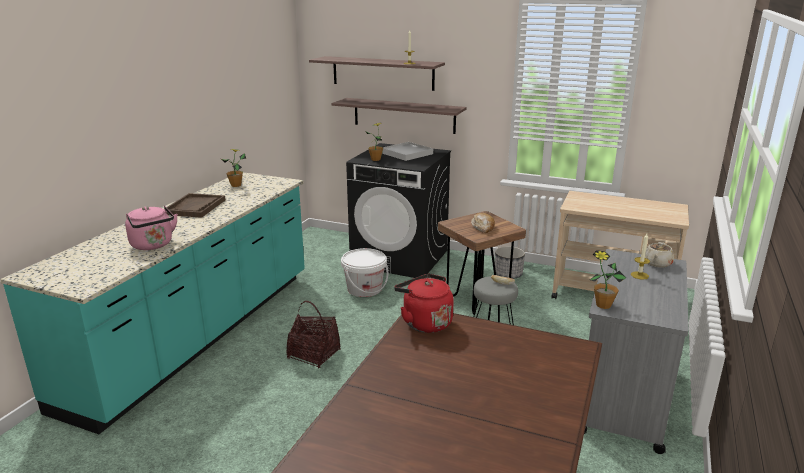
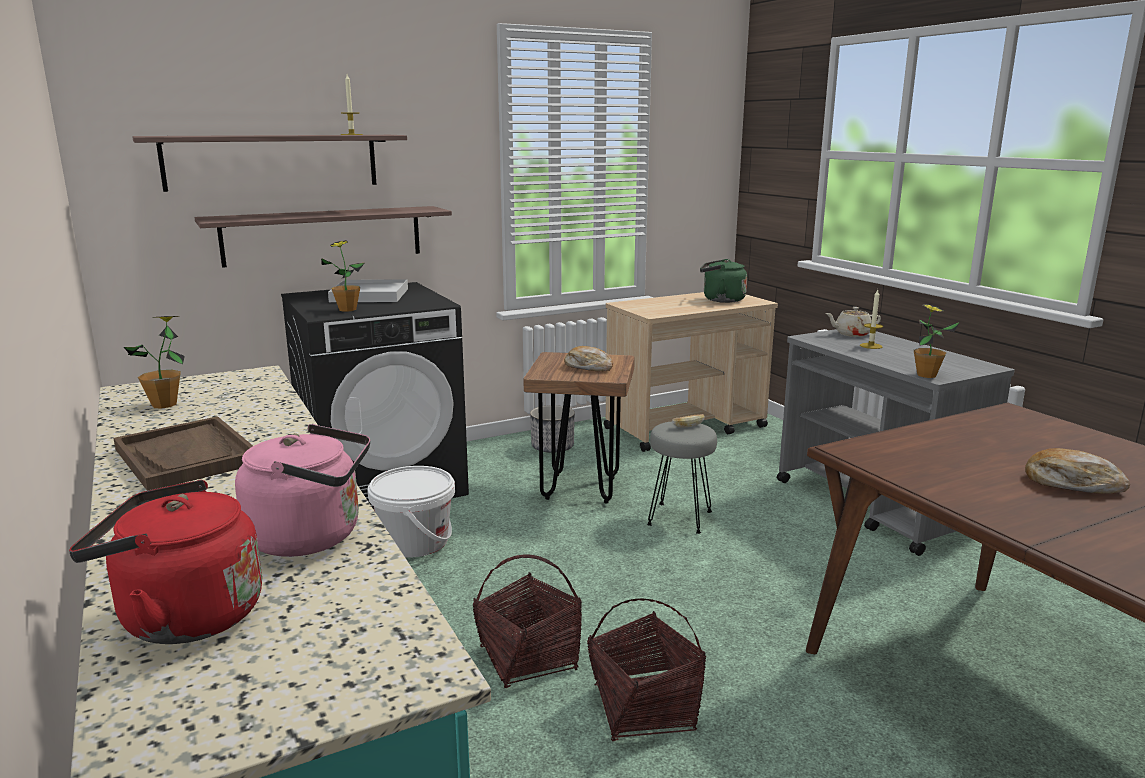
camera: 50 degrees left, 5 degrees down
(312, 396) = (643, 708): none -> basket
(424, 322) = (879, 454): red kettle -> red kettle (183, 617)
(460, 384) = (1071, 484): none -> bread
(652, 210) = (721, 300): none -> green kettle
(657, 263) = (851, 334): beige teapot -> beige teapot turned 105 degrees clockwise

